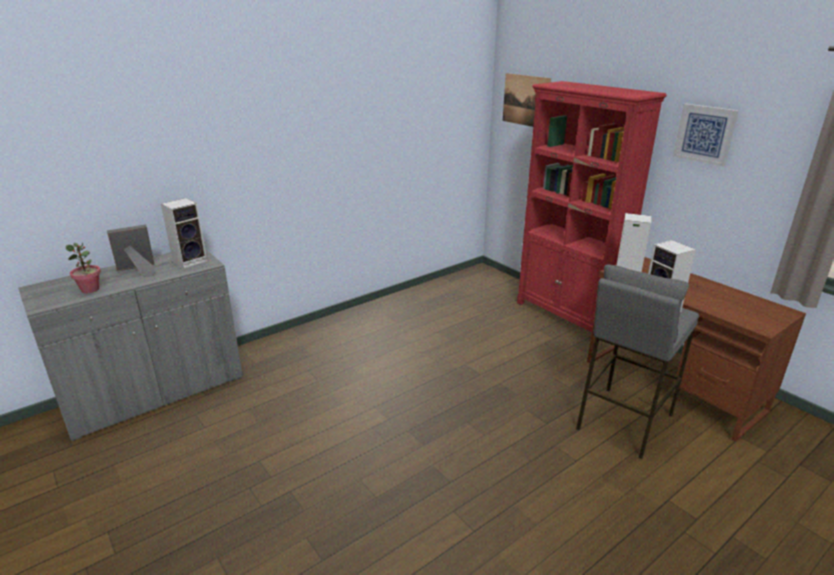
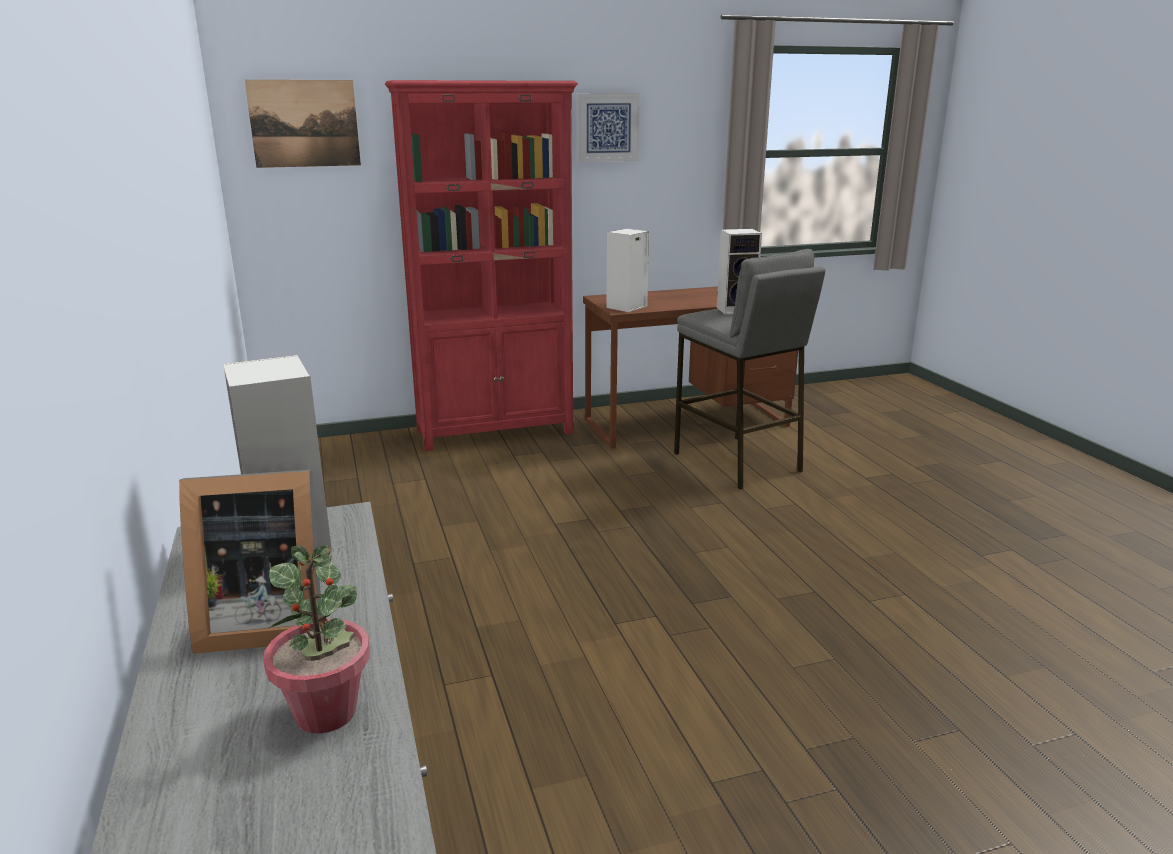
camera: 70 degrees left, 5 degrees down
(138, 271) = (262, 623): picture frame -> picture frame turned 90 degrees counterclockwise

